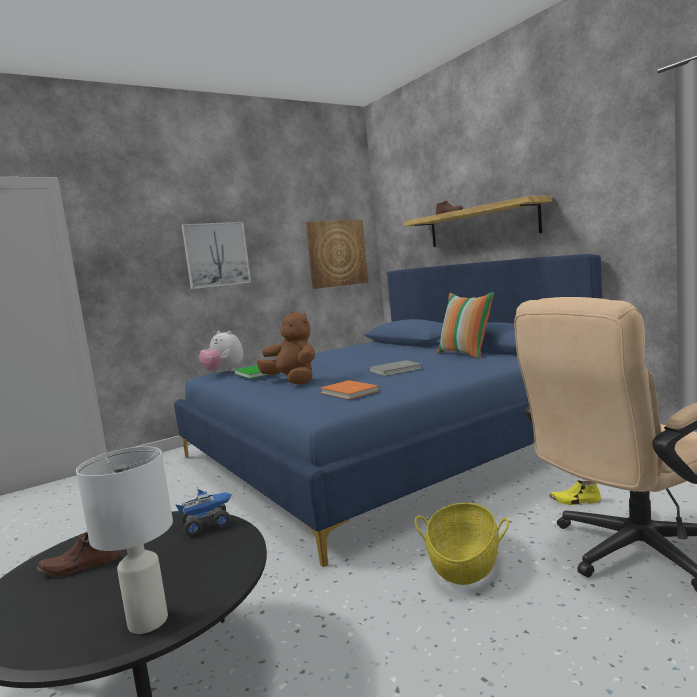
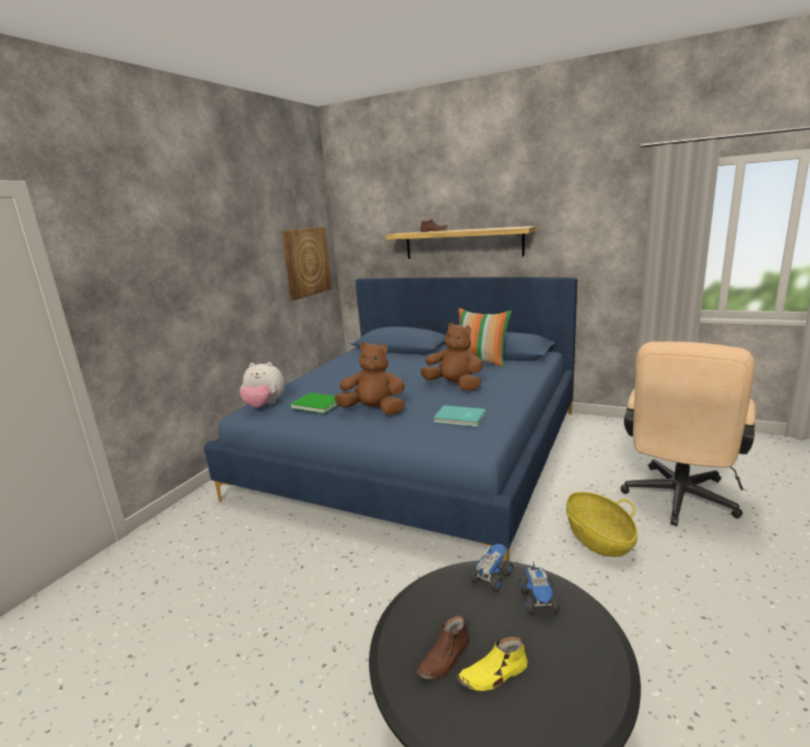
camera: 30 degrees left, 10 degrees up
(149, 621) = (597, 677): white table lamp -> none
(209, 553) = (539, 602): none -> toy truck
(216, 254) = (209, 272): picture -> none
(349, 392) = (460, 418): orange book -> turquoise book
(396, 370) = (454, 386): grey book -> brown plush toy
(575, 501) = (608, 470): yellow shoe -> yellow shoe (494, 674)

